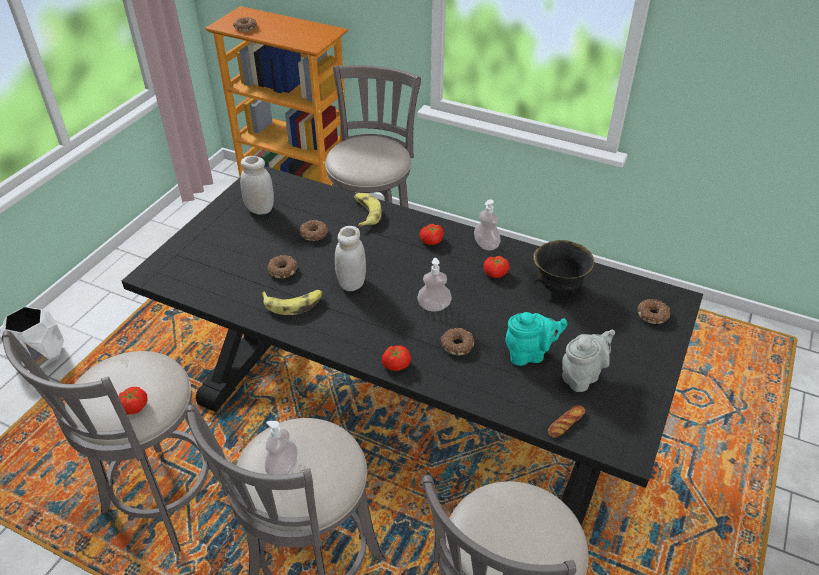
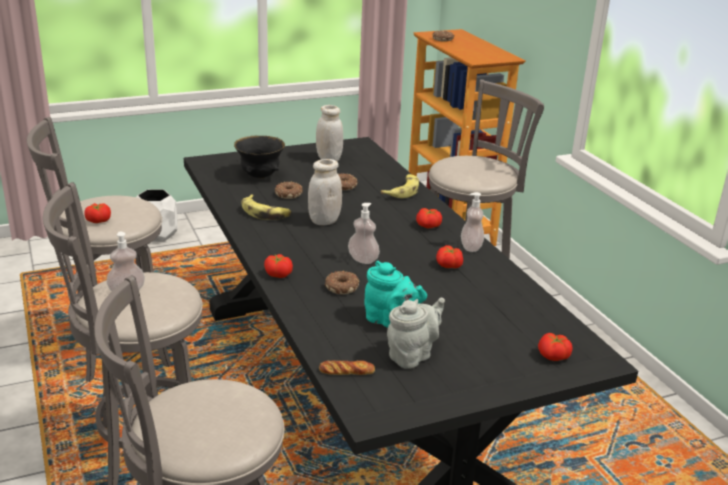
camera: 40 degrees right, 15 degrees down
(558, 287) = (491, 298): black bowl -> black bowl (260, 176)
(582, 376) = (412, 355): grey teapot -> grey teapot turned 45 degrees counterclockwise
(653, 315) = (553, 356): donut -> tomato

